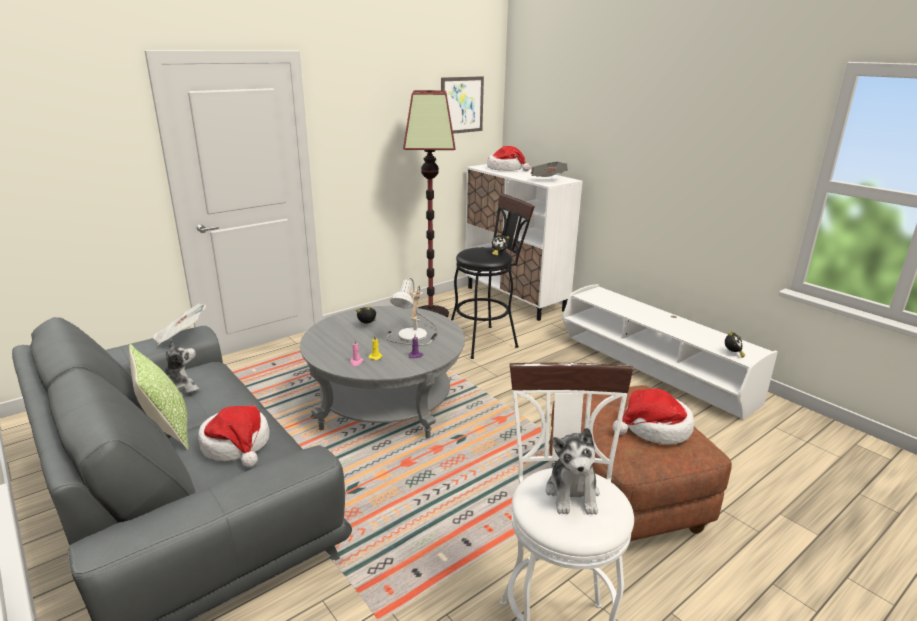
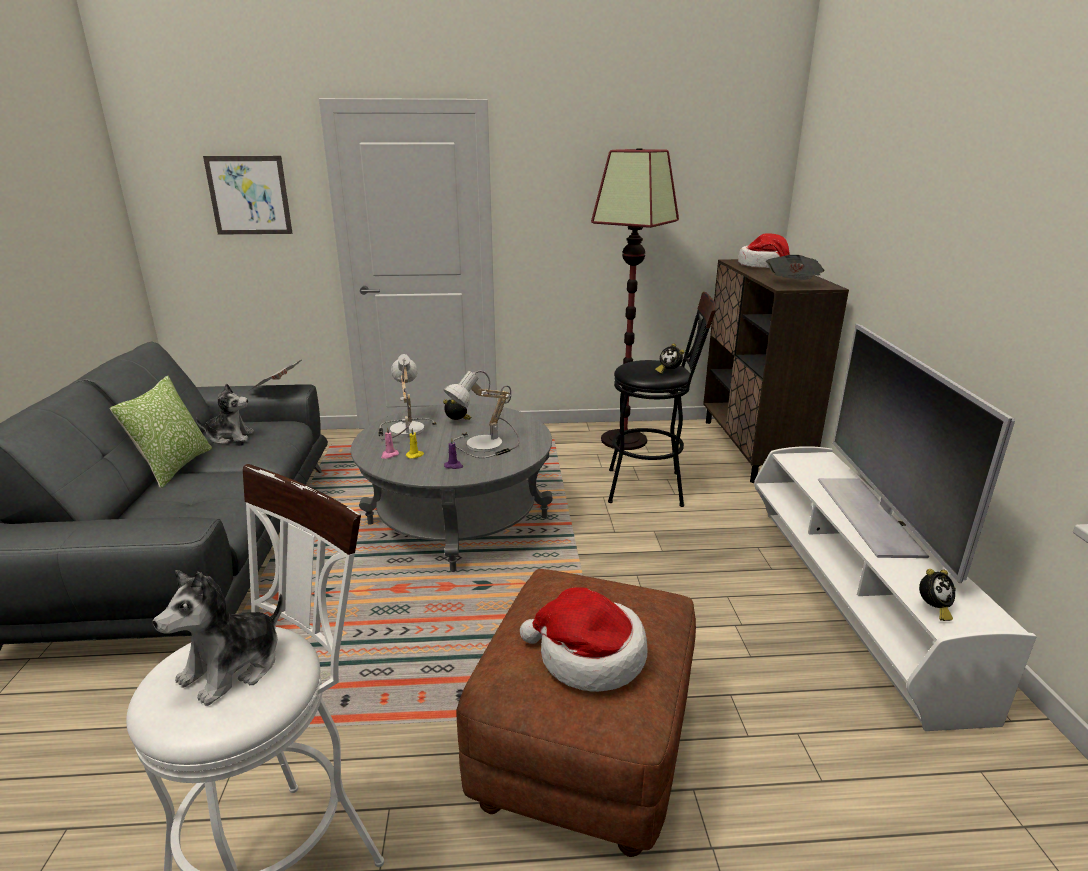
camera: 35 degrees right, 0 degrees up
(237, 445) = (195, 498): hat -> none
(334, 341) = (403, 429): none -> table lamp
(462, 105) = (719, 174): picture -> picture (249, 195)
(515, 299) = (752, 449): white cabinet -> brown cabinet
(657, 316) = (870, 515): none -> television

